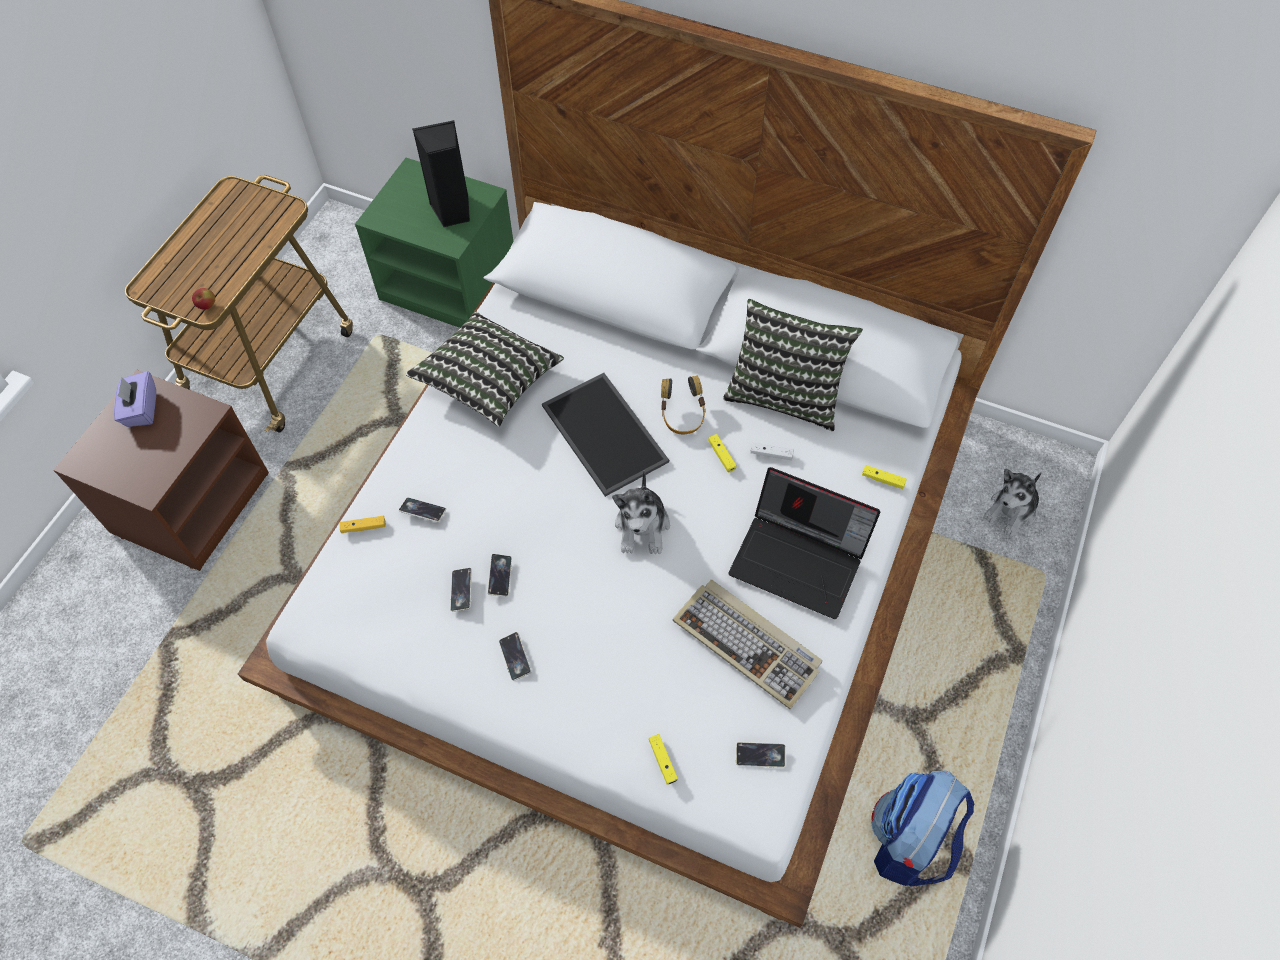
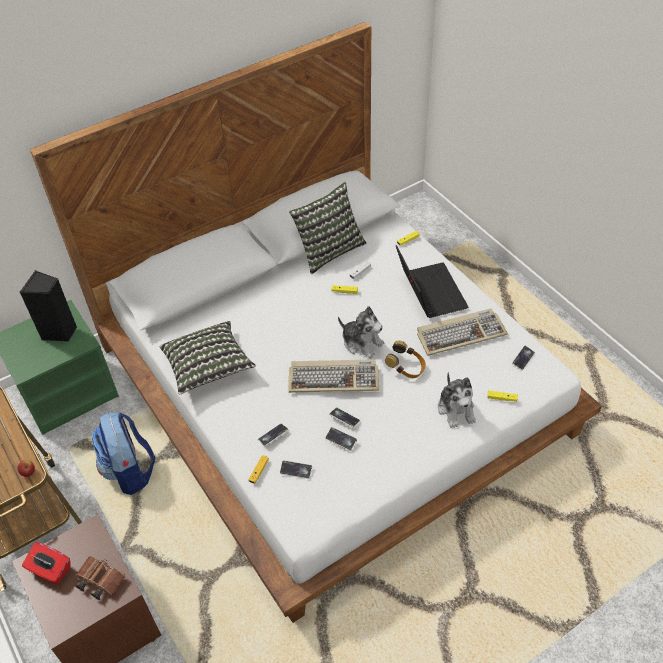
camera: 55 degrees left, 10 degrees down
(141, 409) = (50, 570): purple tissue box -> red tissue box
(149, 461) = (99, 580): none -> brown binoculars
(515, 657) = (399, 435): phone -> phone (296, 470)
(557, 527) = (334, 378): none -> keyboard
(607, 433) = (291, 330): tray -> none
(682, 416) = (307, 295): headphones -> headphones (406, 368)
(800, 560) = (429, 291): laptop -> laptop turned 75 degrees counterclockwise
(909, 841) = (569, 363): backpack -> backpack (130, 471)
(1011, 511) = (429, 234): plush toy -> plush toy (456, 409)

